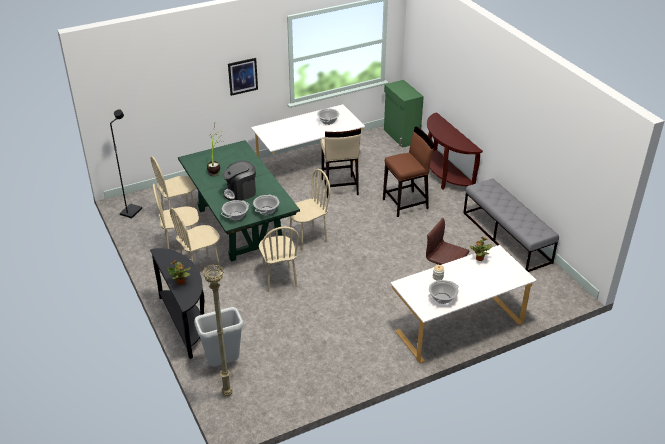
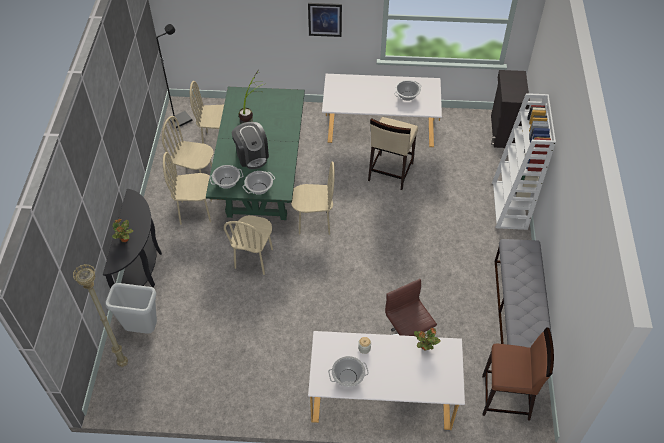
camera: 30 degrees right, 15 degrees up
(240, 193) = (252, 155): coffee machine -> coffee machine turned 120 degrees counterclockwise
(401, 136) = (503, 132): green cabinet -> black cabinet
(406, 204) = (442, 222): brown stool -> brown stool (506, 398)
(444, 177) = (510, 206): brown console table -> white bookcase

